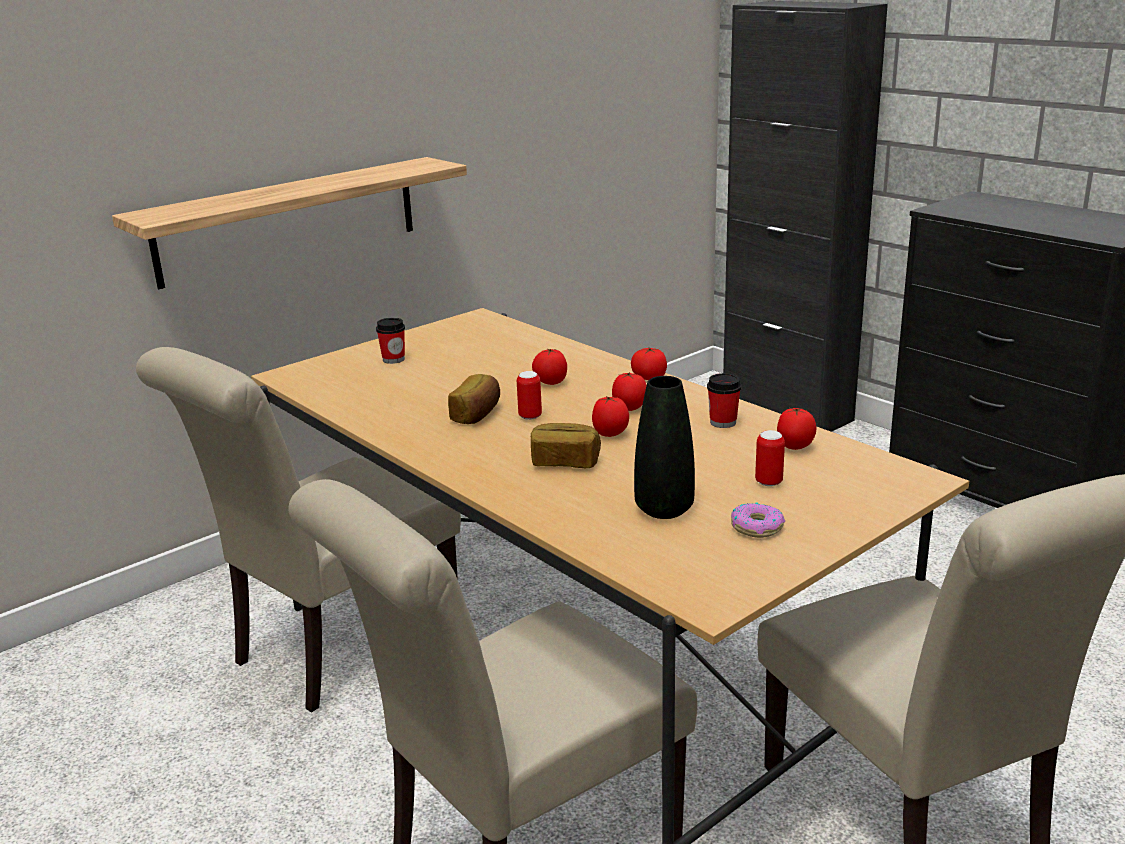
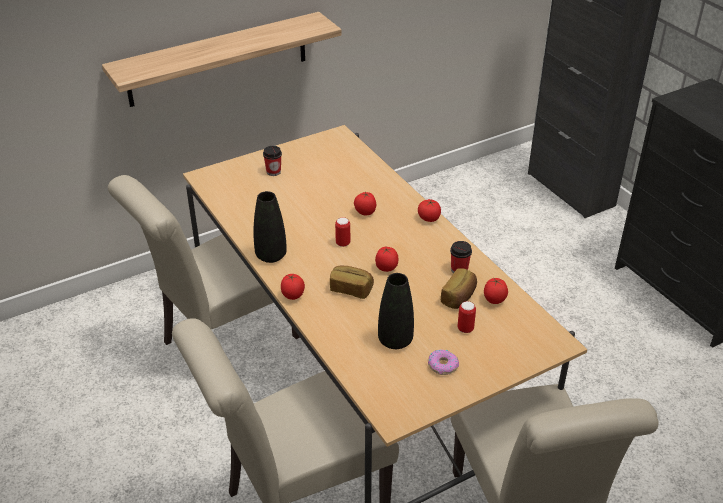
camera: 10 degrees right, 15 degrees up
(420, 442) = (271, 256): none -> black vase
(477, 414) = (311, 235): bread -> bread (459, 297)
(629, 408) = (406, 246): tomato -> tomato (293, 296)

